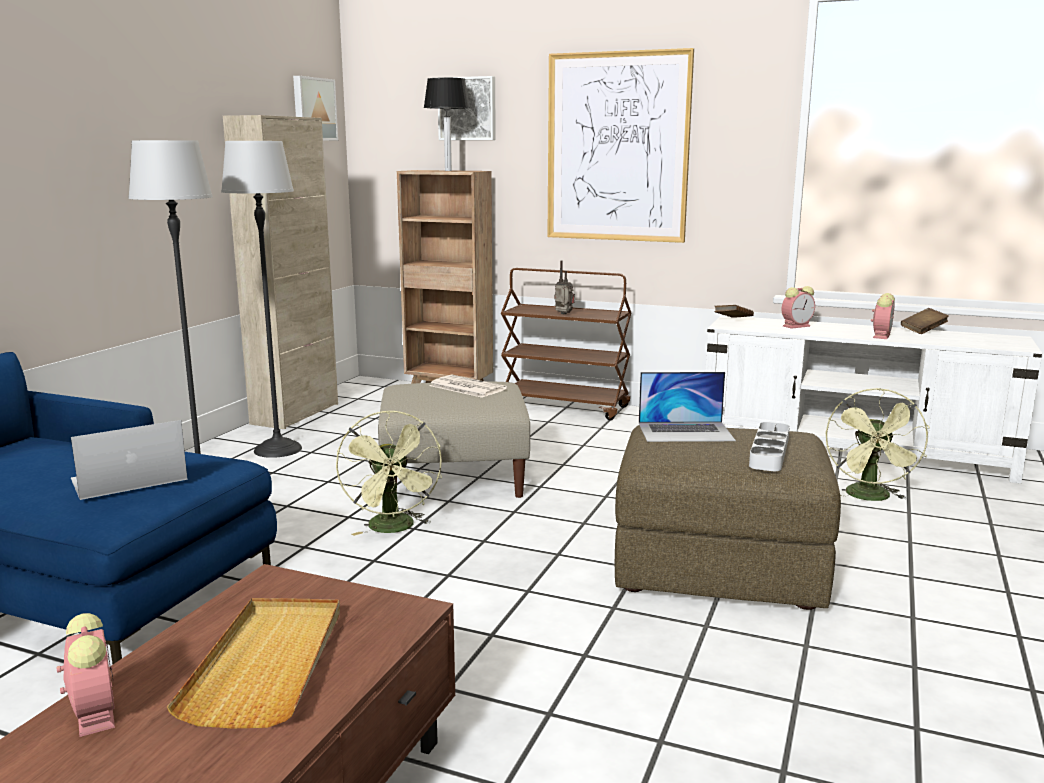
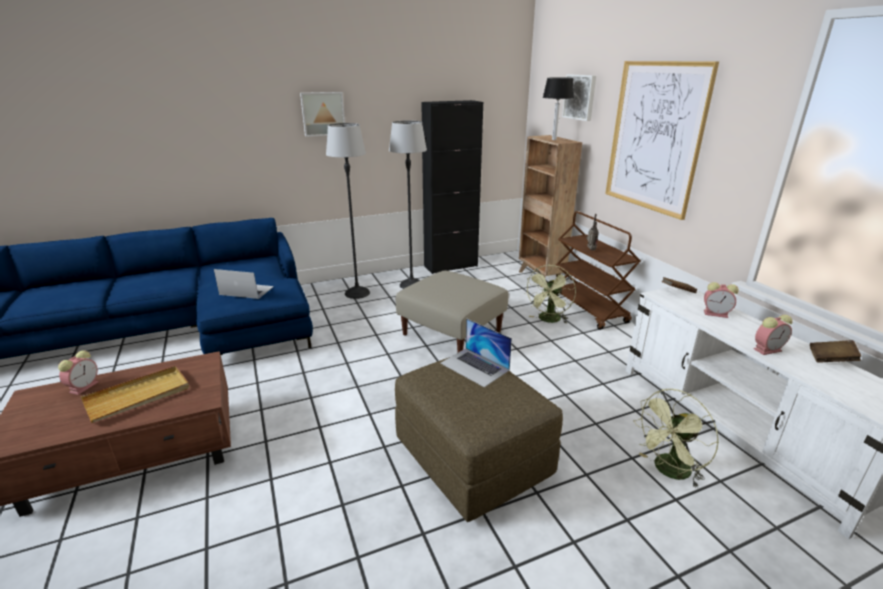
camera: 45 degrees right, 10 degrees up
(295, 414) = (451, 266): beige cabinet -> black cabinet
(313, 109) = (498, 93): picture -> picture (323, 114)
(394, 529) = (380, 350): green fan -> green fan (548, 320)
(466, 387) = (468, 285): newspaper -> none
(769, 452) = (482, 405): grey tray -> none

